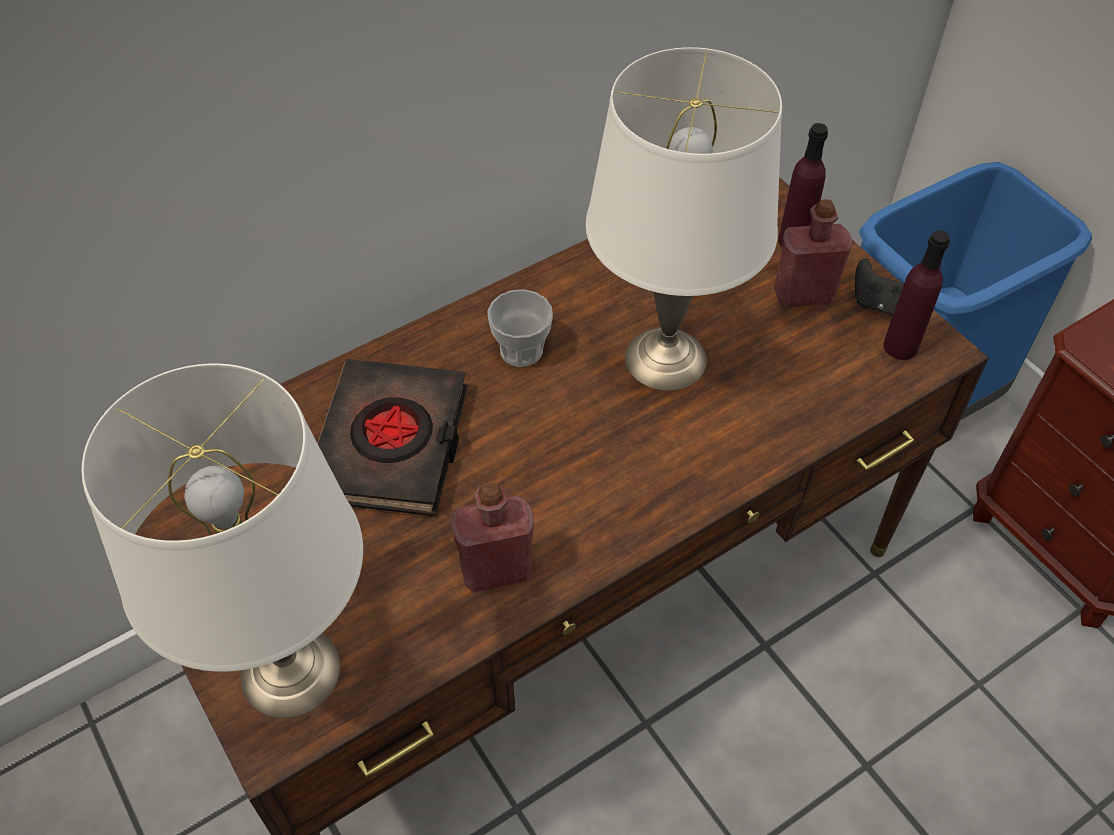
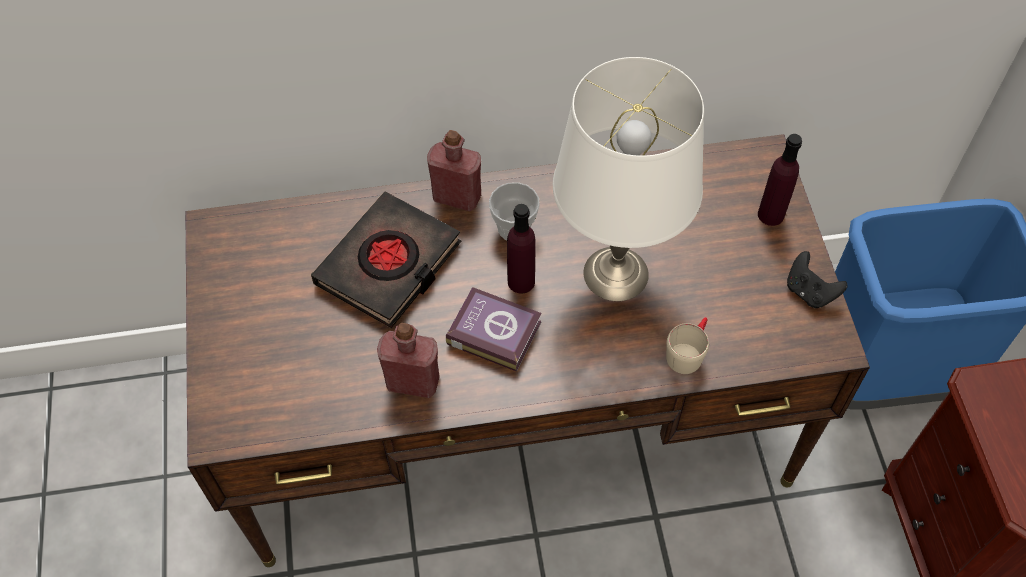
camera: 25 degrees right, 5 degrees up
(289, 672) = (248, 395): white table lamp -> none
(561, 474) = (492, 331): none -> book
(794, 413) = (687, 352): none -> beige mug
(803, 295) = (751, 262): red bottle -> red bottle (457, 197)
(900, 347) = (802, 331): purple bottle -> purple bottle (521, 281)

